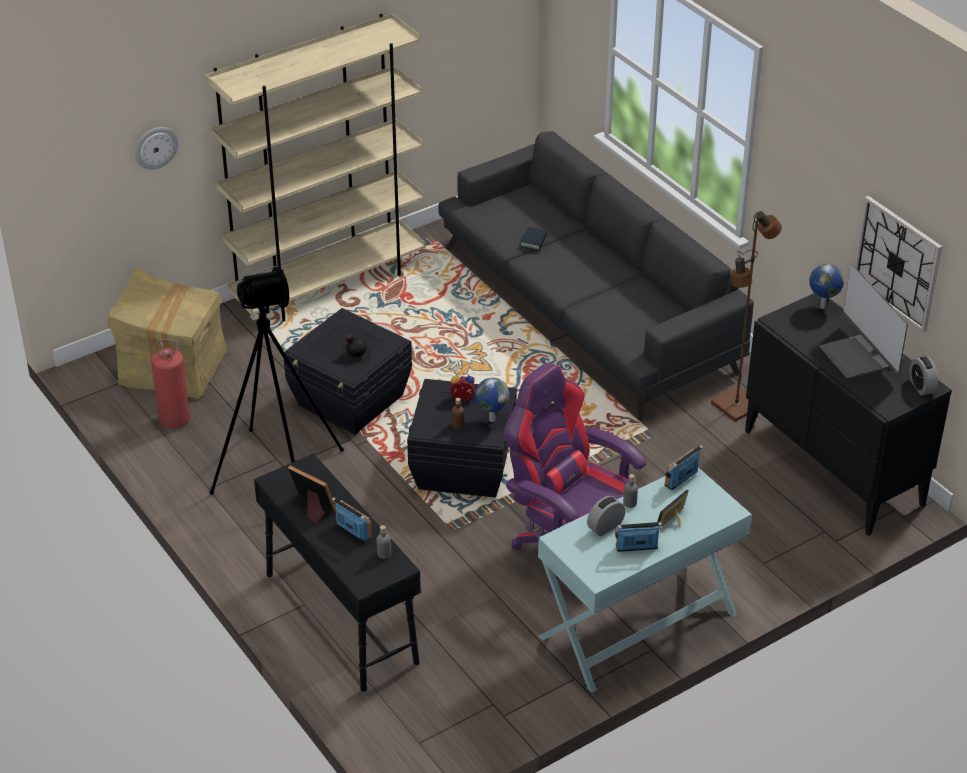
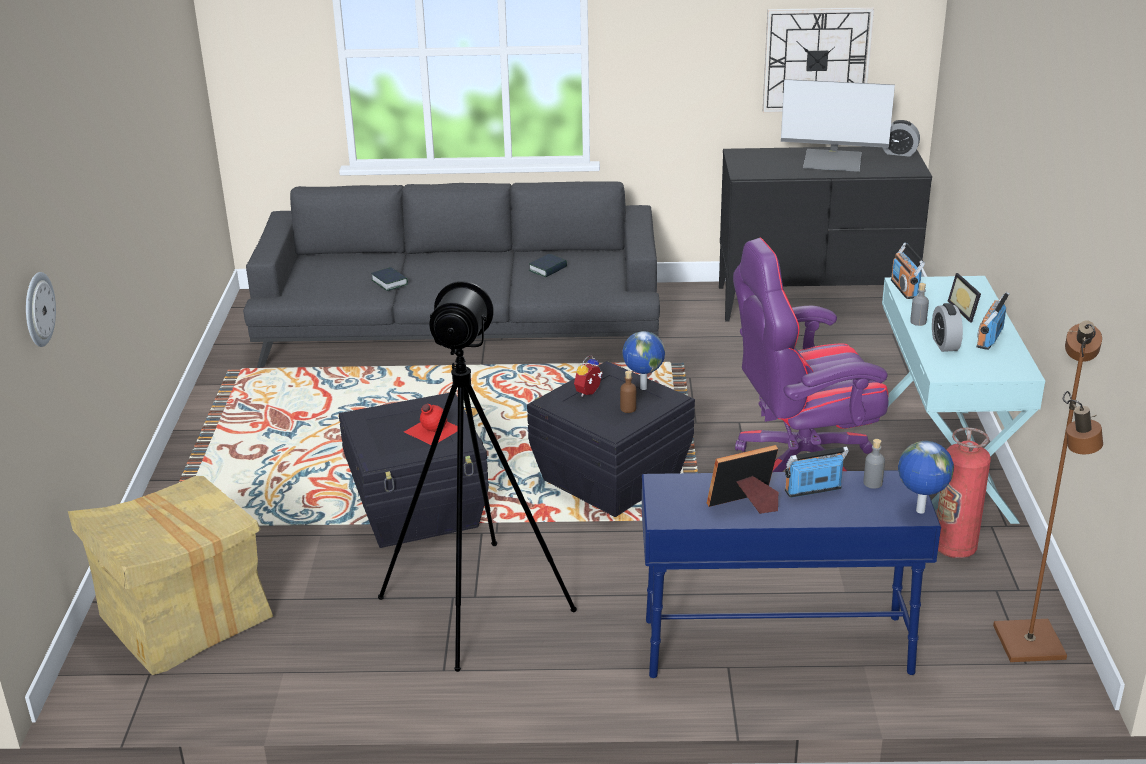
camera: 55 degrees left, 10 degrees down
(174, 420) = (284, 652): fire extinguisher -> fire extinguisher (954, 548)
(329, 284) = (205, 454): beige bookcase -> none
(342, 618) = (776, 646): black console table -> blue console table
(354, 354) = (431, 430): black bottle -> red bottle
(631, 301) = (548, 269): none -> book
(736, 405) = (685, 313): brown floor lamp -> brown floor lamp (1029, 642)
(822, 307) = (747, 153): globe -> globe (920, 511)

